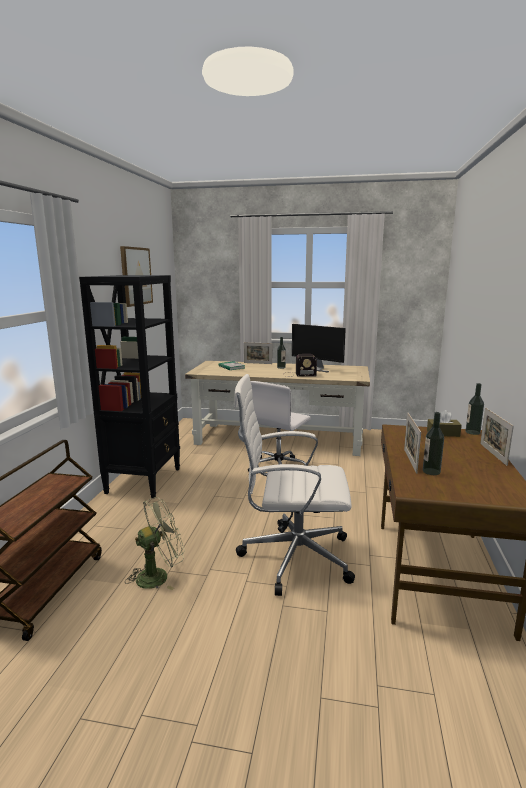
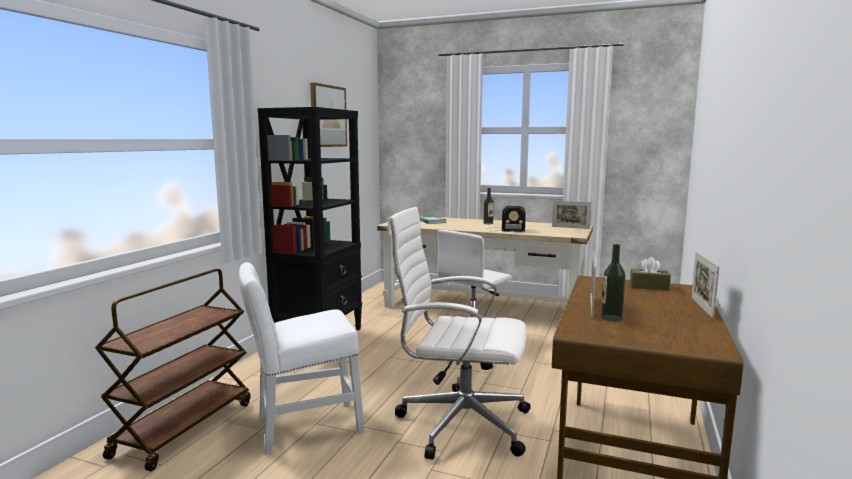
camera: 10 degrees right, 5 degrees down
(158, 575) = (303, 426): green fan -> white chair
(258, 363) = (463, 219): picture frame -> picture frame (570, 227)
(317, 369) = (529, 226): monitor -> none
(472, 432) = (688, 287): bottle -> none

